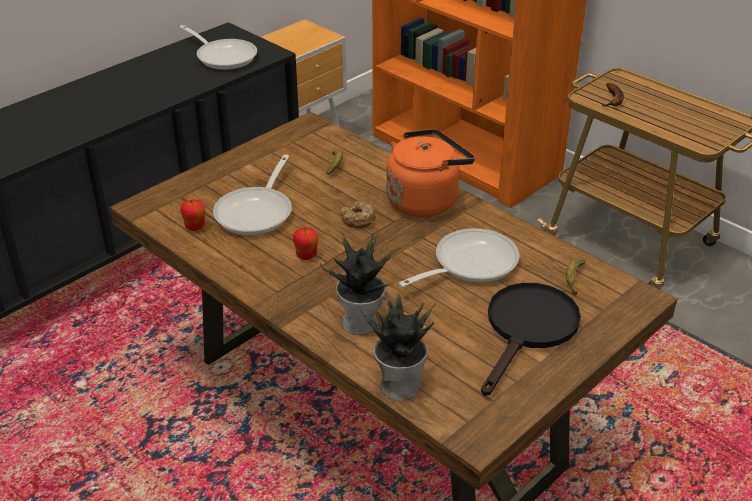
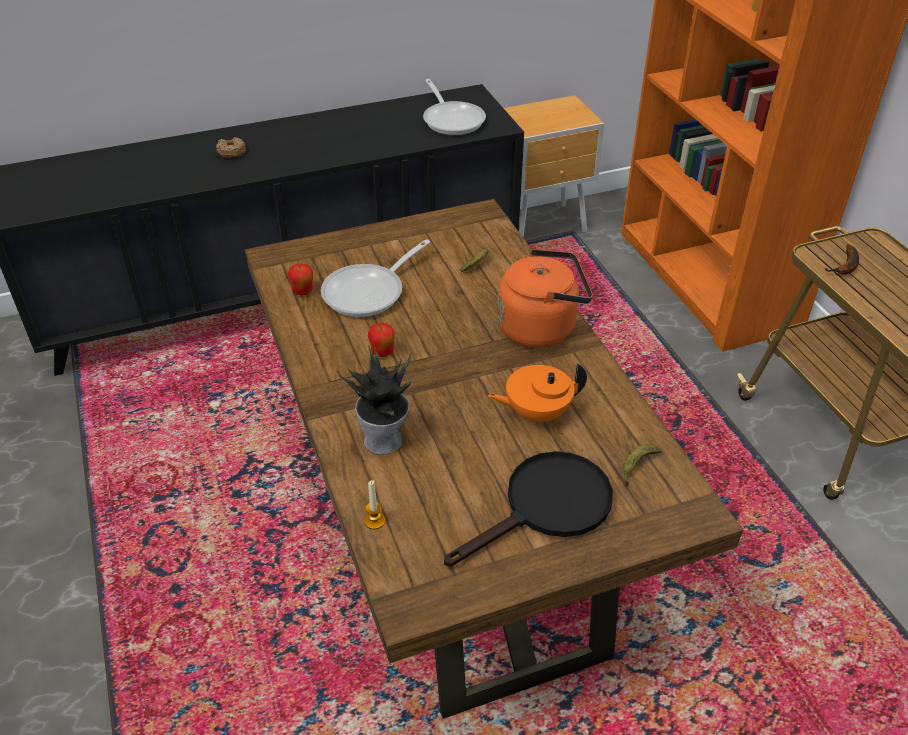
camera: 25 degrees right, 5 degrees up
(358, 220) = (458, 329): donut -> donut (231, 152)
(399, 385) = (374, 521): potted plant -> candle
(469, 264) = (536, 412): frying pan -> orange teapot

